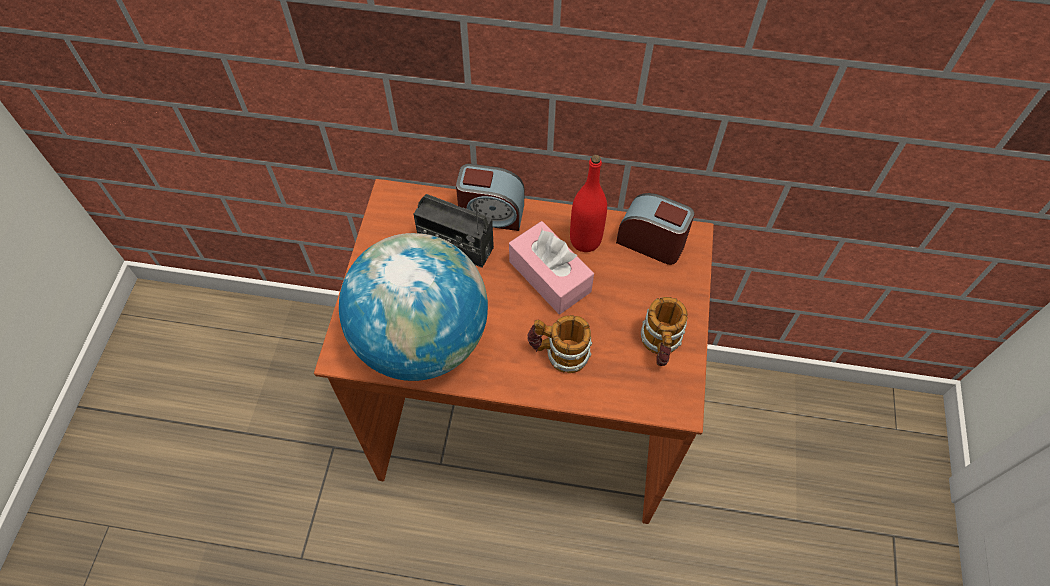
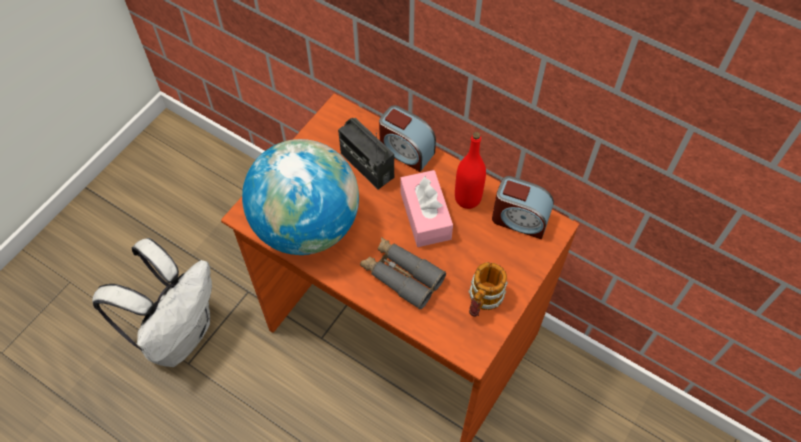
camera: 25 degrees right, 0 degrees up
(274, 528) = (179, 333): none -> white backpack
(558, 353) = (401, 275): mug -> grey binoculars
(651, 242) = (519, 219): alarm clock -> alarm clock turned 150 degrees clockwise

